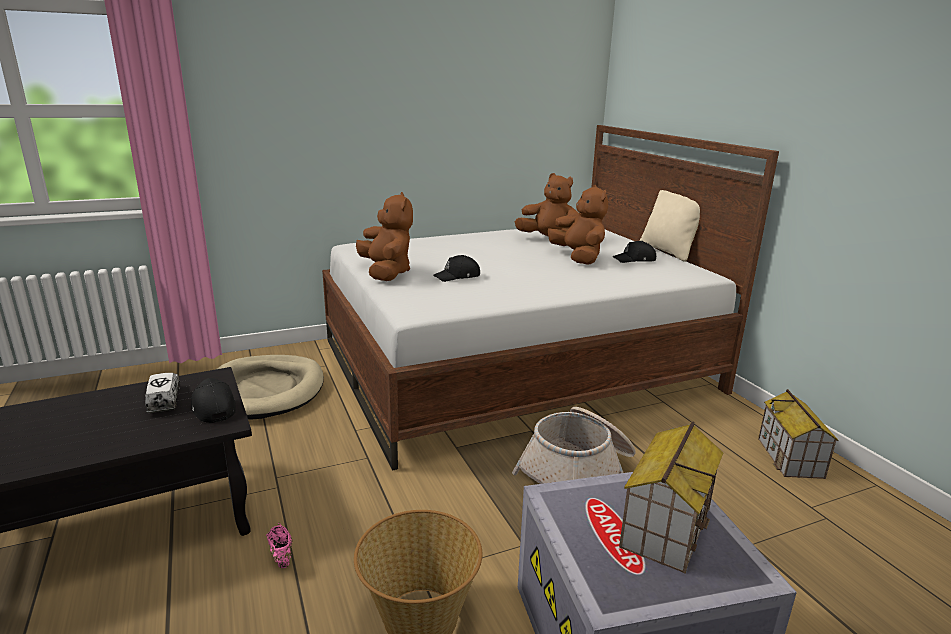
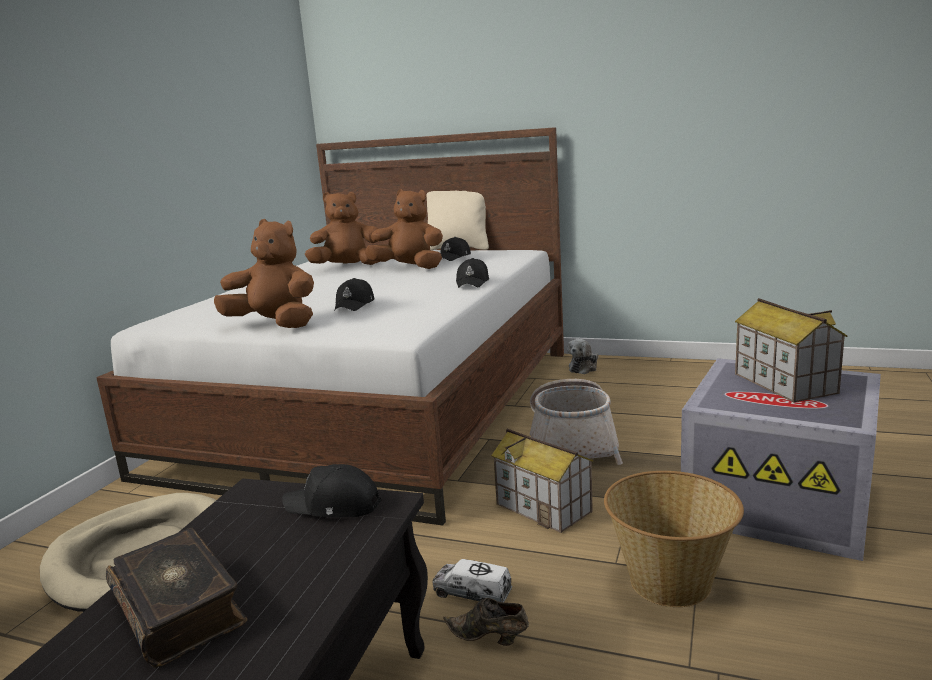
camera: 45 degrees left, 5 degrees down
(79, 417) = (180, 609): none -> book
(164, 400) = (252, 535): toy truck -> toy truck (472, 593)
(281, 554) = (489, 638): pink shoe -> brown shoe
(572, 290) = (473, 282): none -> black cap
(724, 415) = (584, 367): none -> plush toy
(790, 458) = (659, 371): toy house -> toy house (544, 508)

